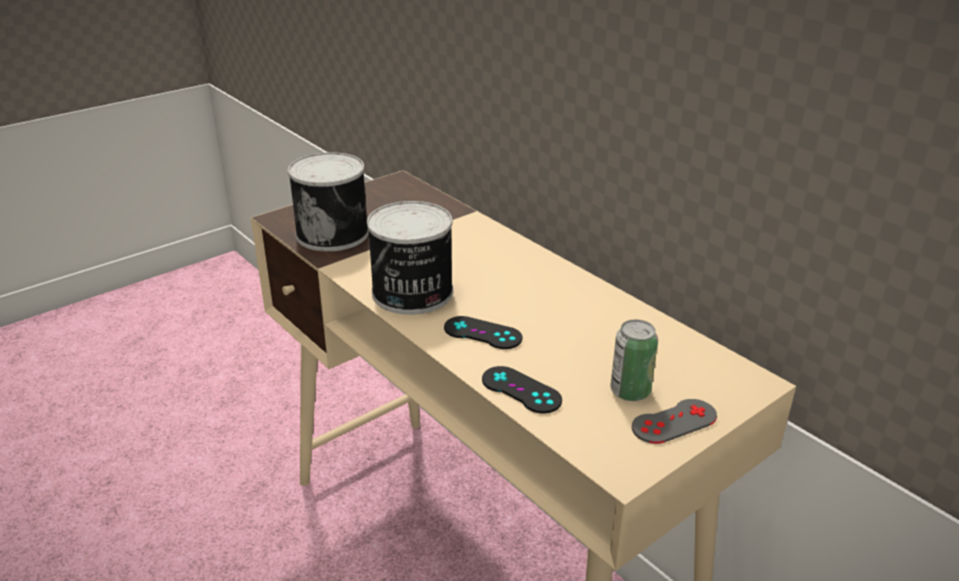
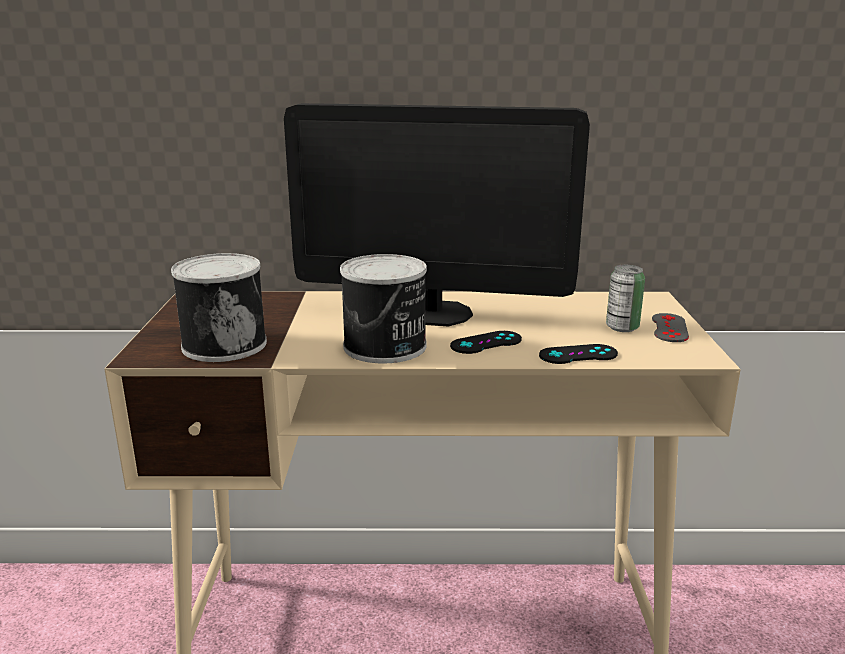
camera: 50 degrees left, 10 degrees down
(512, 282) = (433, 313): none -> monitor

